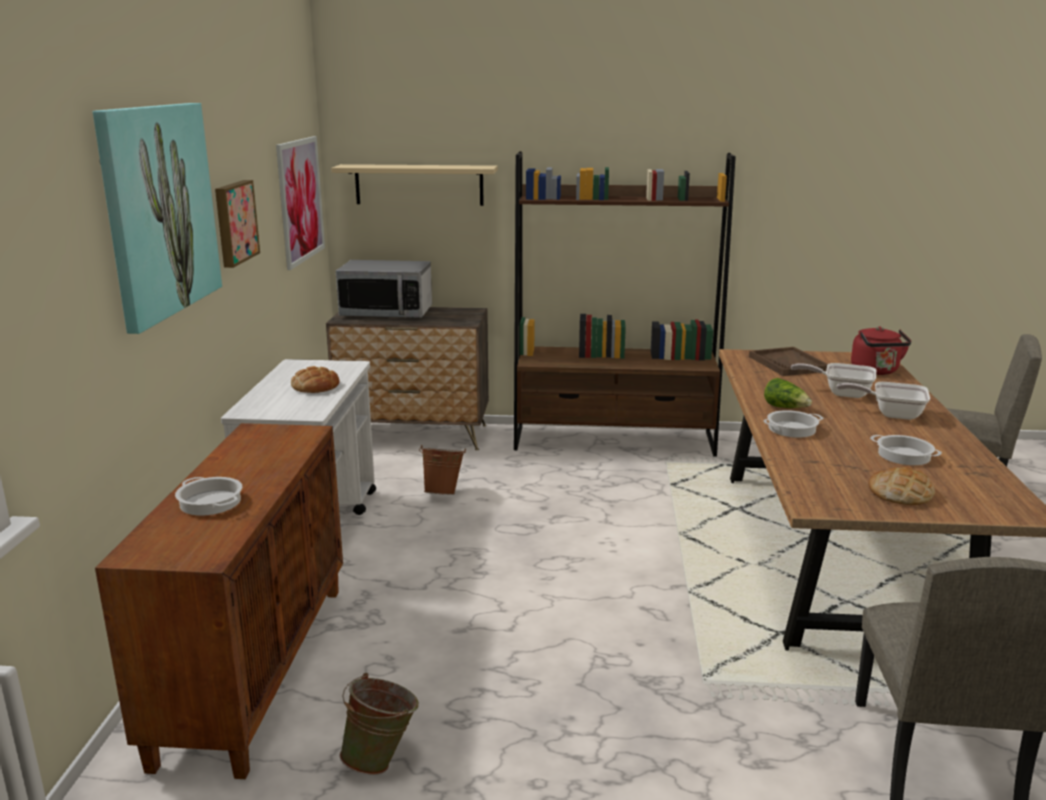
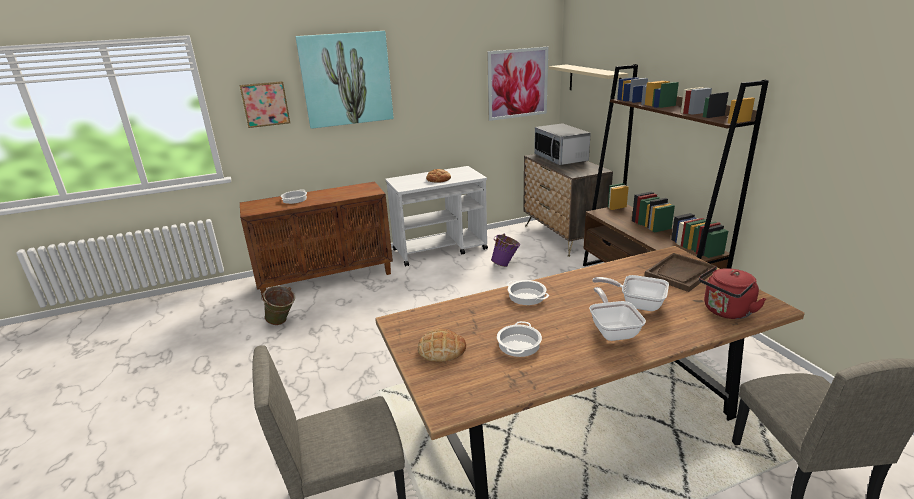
camera: 65 degrees right, 5 degrees up
(234, 222) = (424, 90): picture -> picture (265, 104)
(443, 493) = (506, 264): brown bucket -> purple bucket
(785, 408) = (568, 288): lettuce -> none
(841, 393) = (637, 303): frying pan -> frying pan turned 60 degrees counterclockwise

